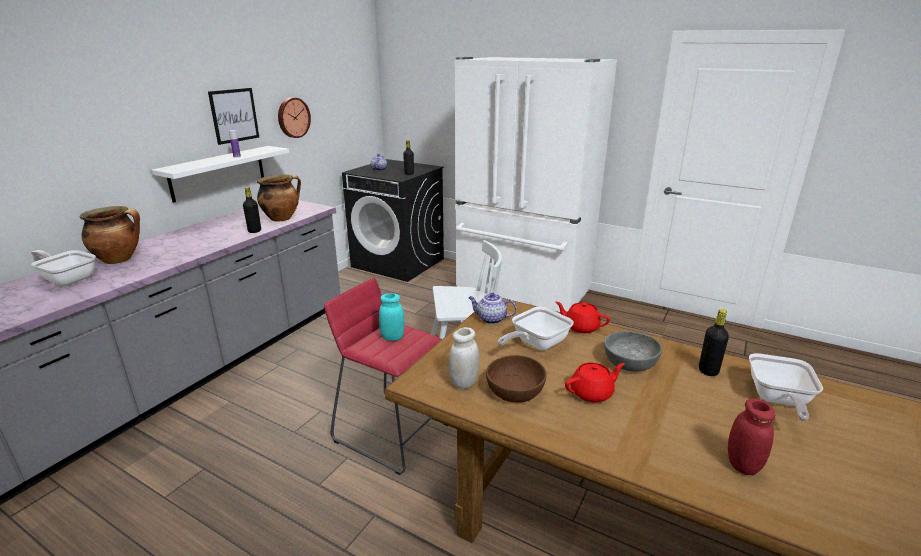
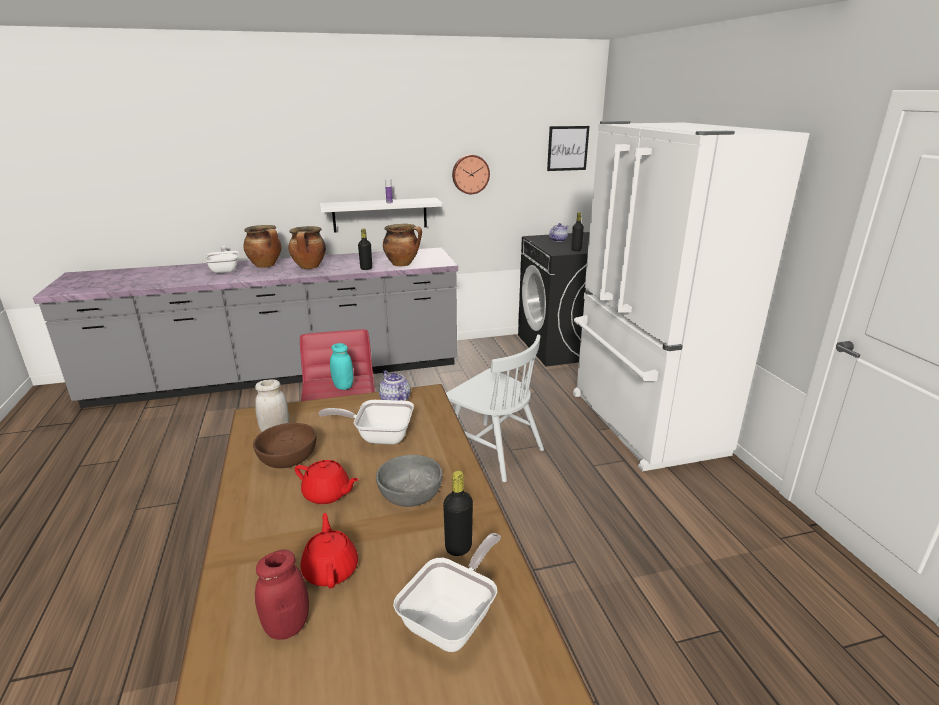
camera: 45 degrees right, 0 degrees up
(184, 246) = (309, 267): none -> cooking pot
(234, 115) = (404, 166): picture -> picture (567, 148)
(581, 327) = (445, 444): red teapot -> red teapot (331, 569)
(777, 400) = (453, 619): frying pan -> frying pan turned 150 degrees clockwise

